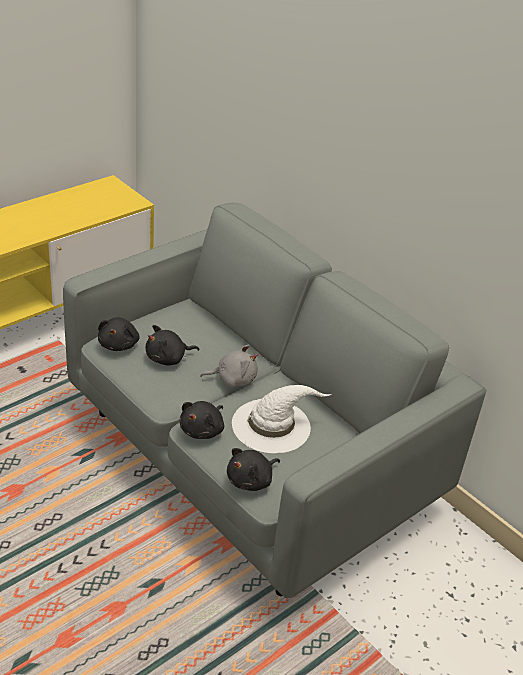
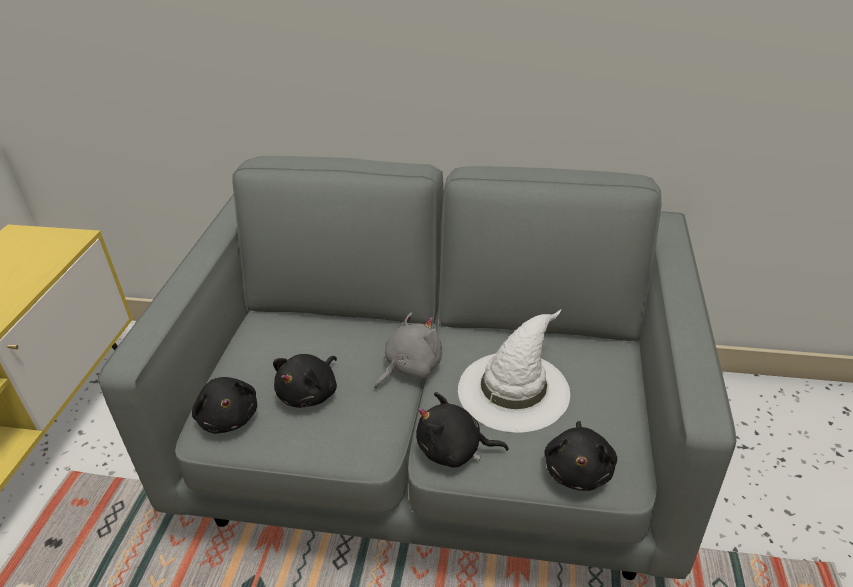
camera: 35 degrees left, 0 degrees up
(203, 430) = (454, 450): black plush toy -> black plush toy turned 105 degrees clockwise

